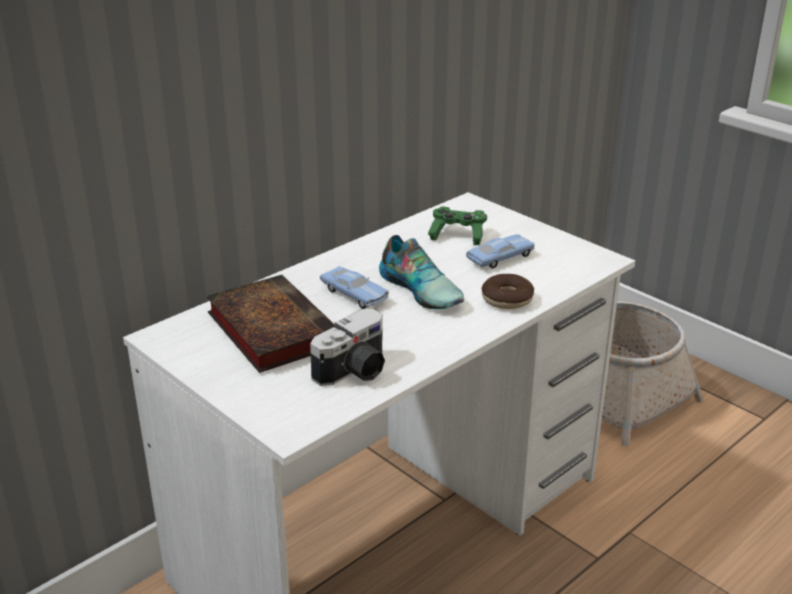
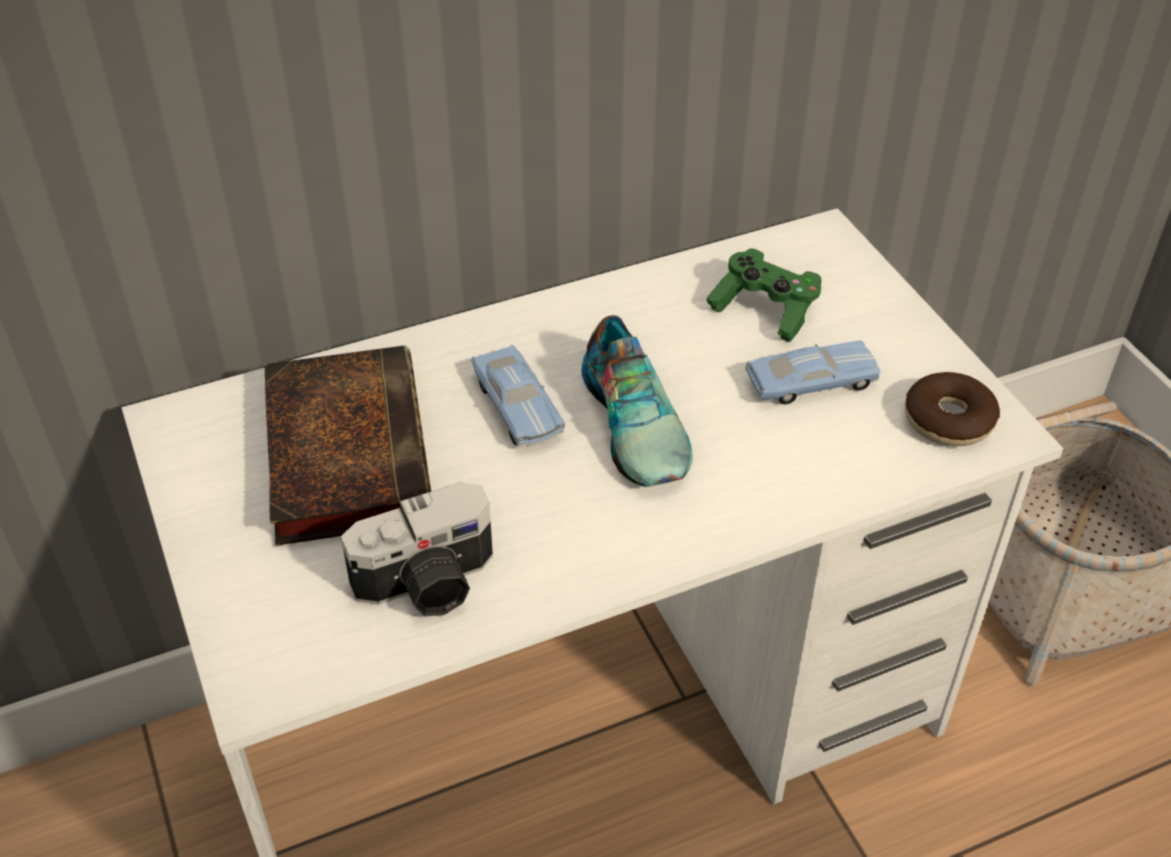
camera: 20 degrees right, 15 degrees up
(507, 299) = (772, 485): donut -> donut (948, 420)

